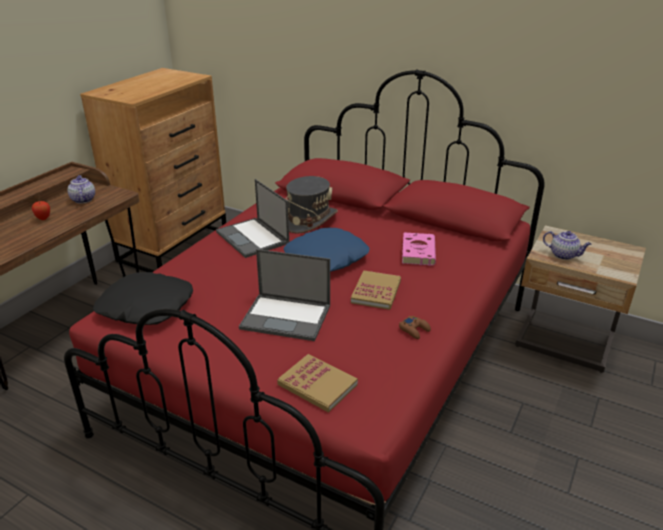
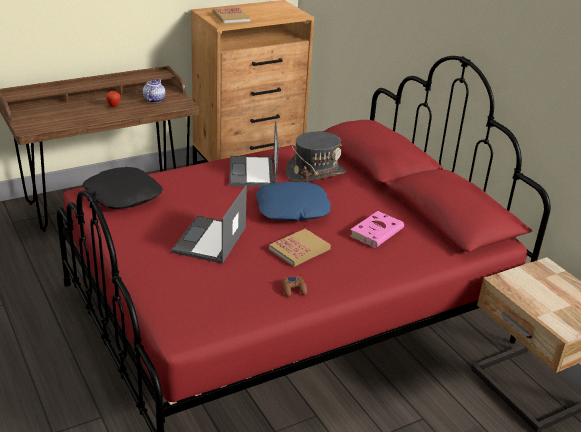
camera: 30 degrees right, 0 degrees up
(287, 317) = (209, 240): laptop -> laptop turned 60 degrees clockwise
(317, 385) = (176, 294): book -> book (231, 17)
(564, 255) = (526, 289): teapot -> none

